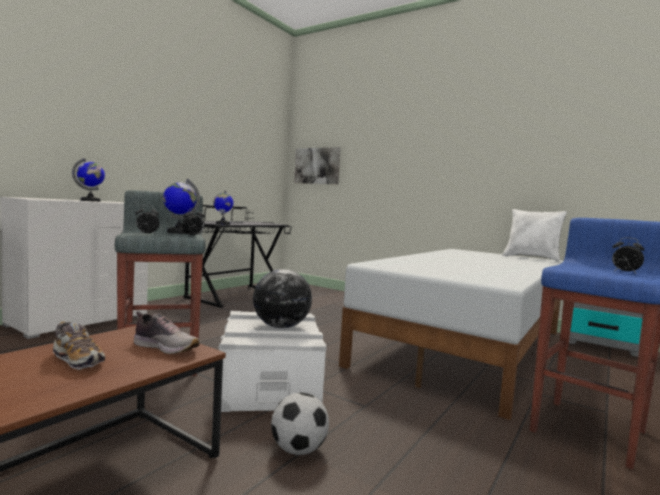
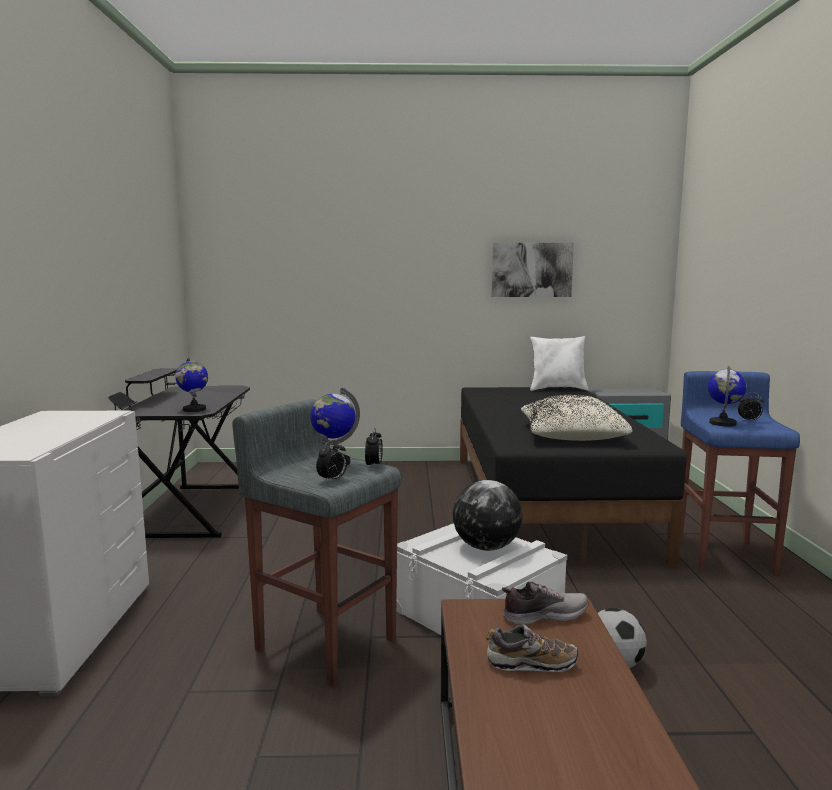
camera: 35 degrees left, 5 degrees up
(90, 201) = (57, 428): globe -> globe (723, 423)
(317, 166) = (245, 286): picture -> picture (531, 270)
(444, 269) = (573, 434): none -> beige pillow
(468, 347) = (546, 502): white bed -> black bed

